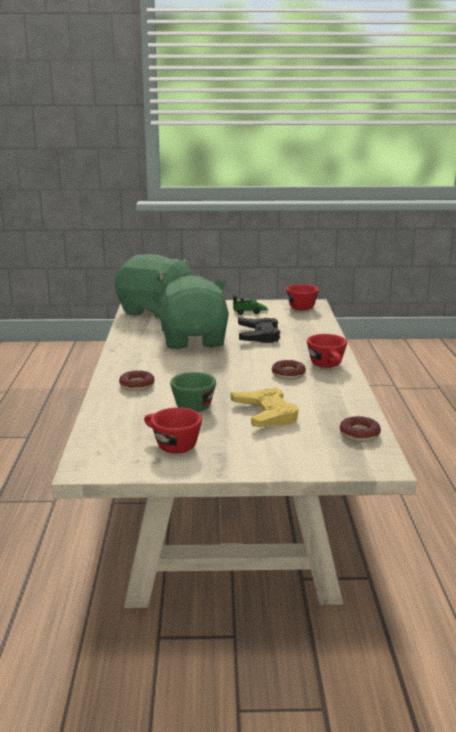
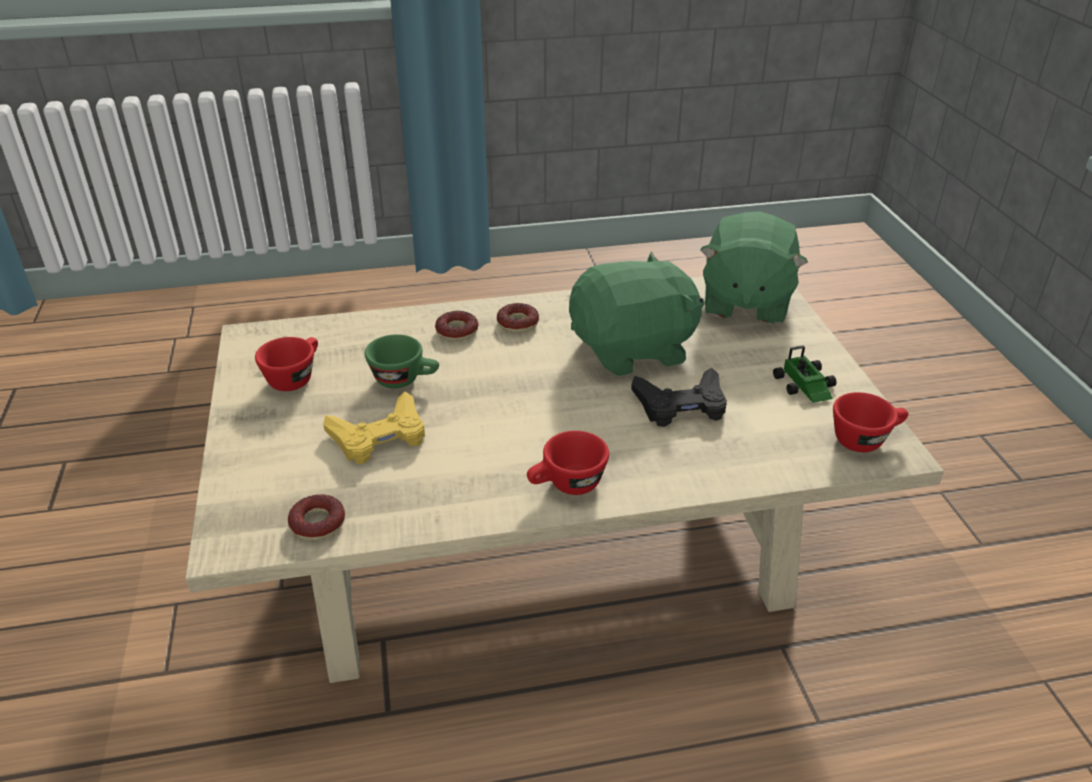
camera: 80 degrees right, 15 degrees up
(288, 374) = (521, 446): donut -> donut (517, 323)

